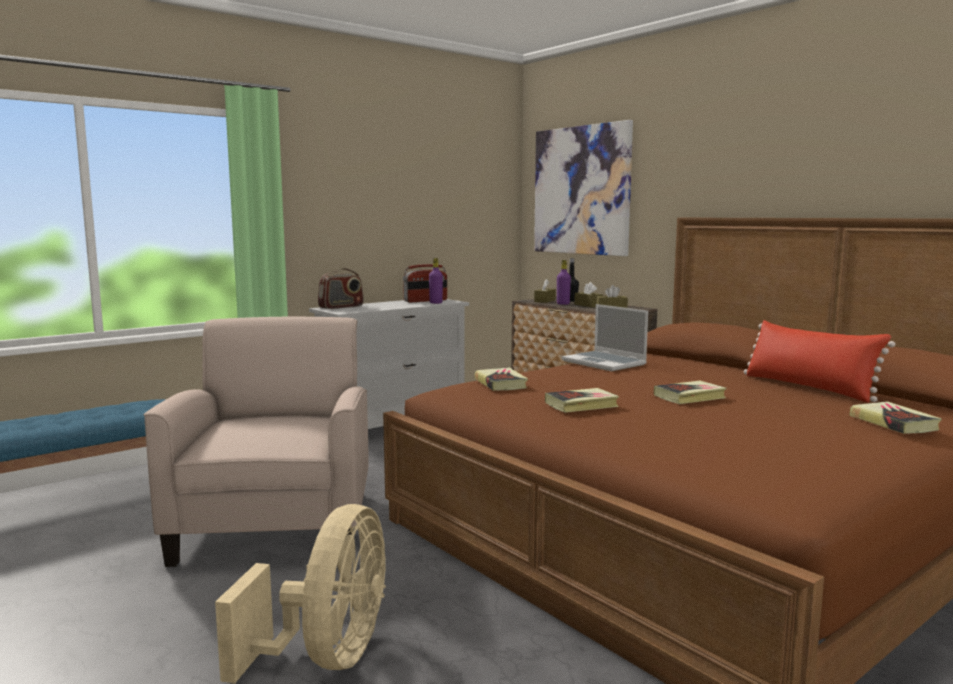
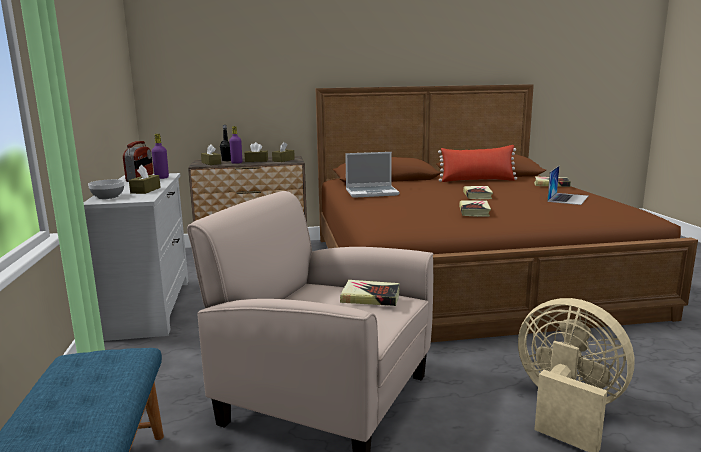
camera: 60 degrees left, 5 degrees up
(341, 307) = (107, 197): radio -> bowl
(376, 308) = (145, 190): none -> brown tissue box
(500, 383) = (396, 216): book -> book (370, 297)
(581, 190) = (210, 67): picture -> none
(786, 439) = (568, 198): none -> laptop

